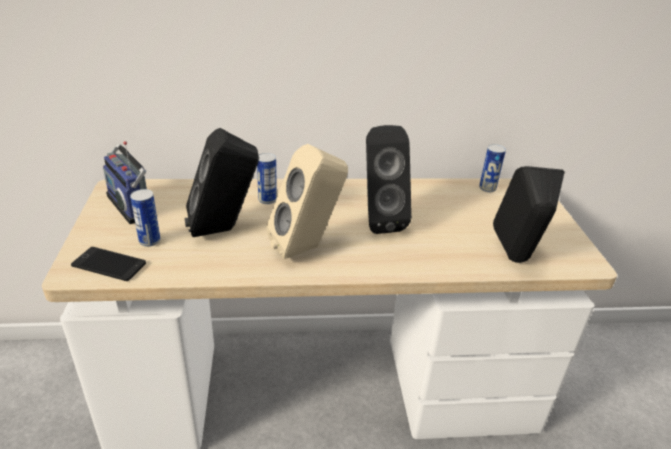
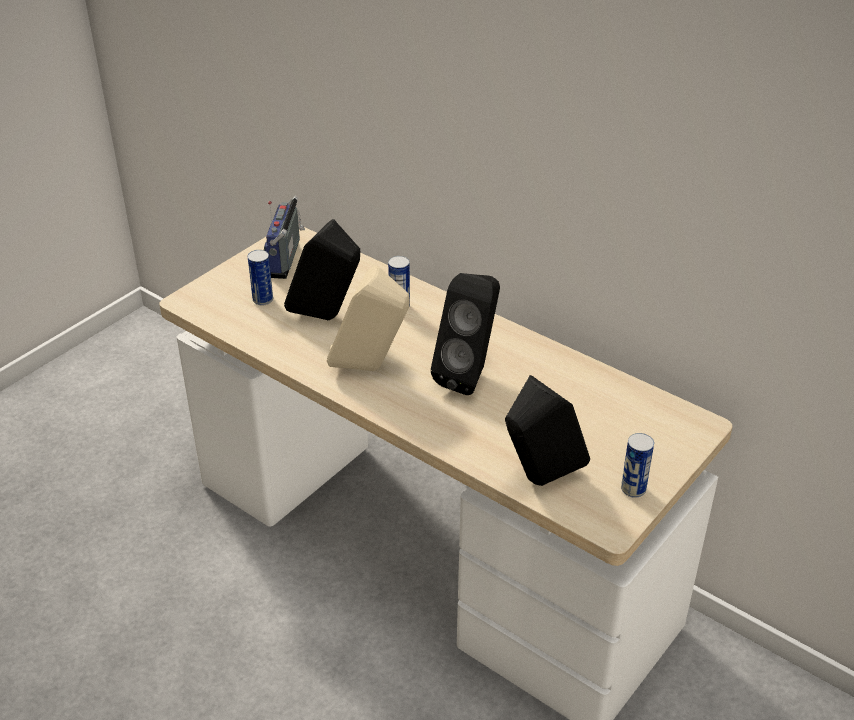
camera: 45 degrees right, 5 degrees up
(109, 264) = (215, 306): phone -> none
(487, 188) = (643, 402): can -> can (633, 489)

